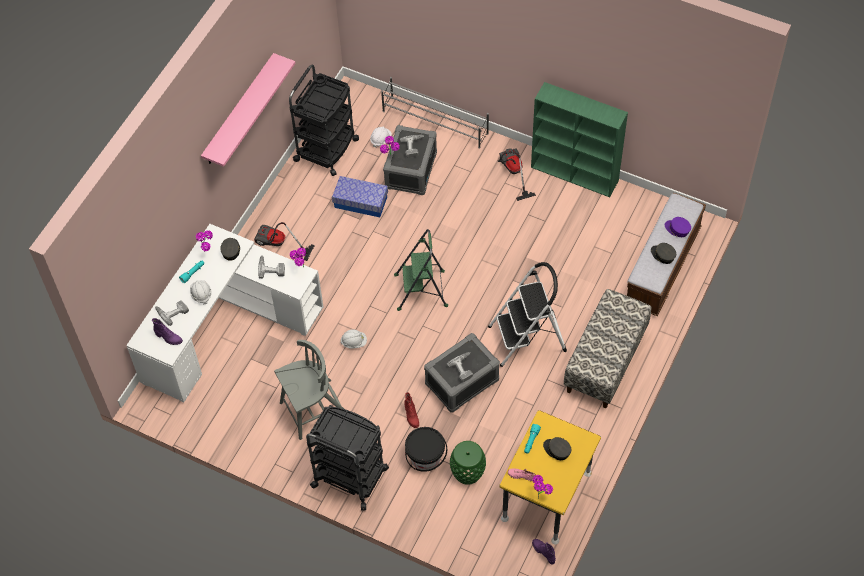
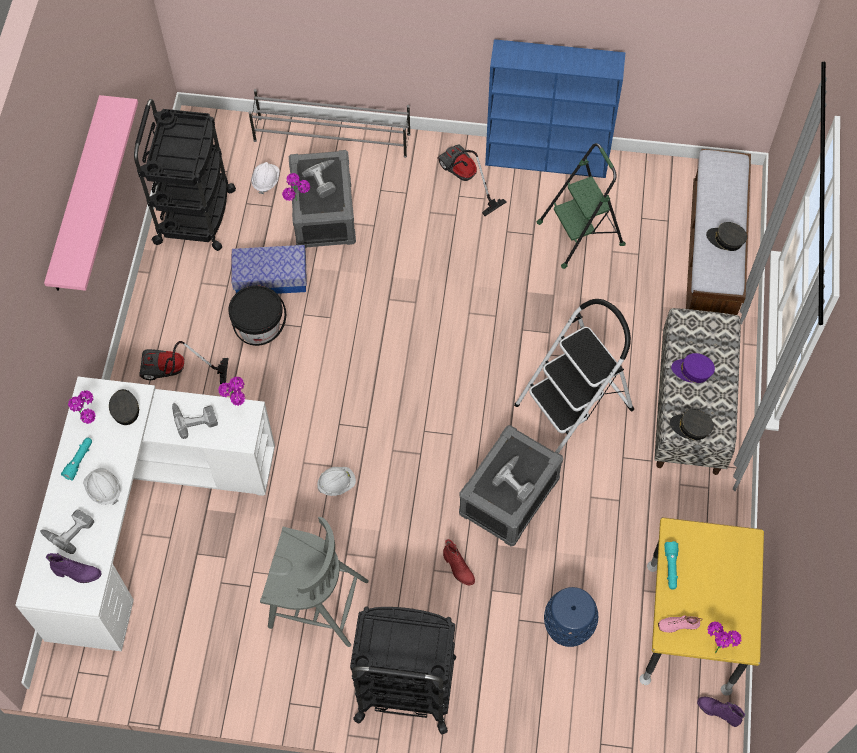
camera: 20 degrees left, 5 degrees up
(313, 410) = (315, 603): grey chair -> grey chair turned 60 degrees clockwise
(423, 290) = (404, 379): green step ladder -> green step ladder (583, 232)
(425, 457) = (501, 624): black bucket -> black bucket (259, 327)
(467, 472) = (568, 627): green stool -> blue stool
(557, 450) = (712, 570): grey cap -> grey cap (691, 427)
(575, 174) = (548, 158): green bookcase -> blue bookcase
(677, 229) = (729, 198): purple cap -> purple cap (692, 371)

